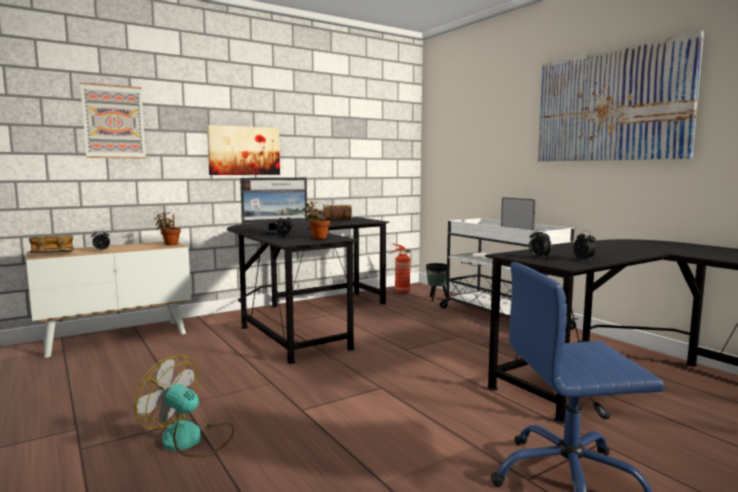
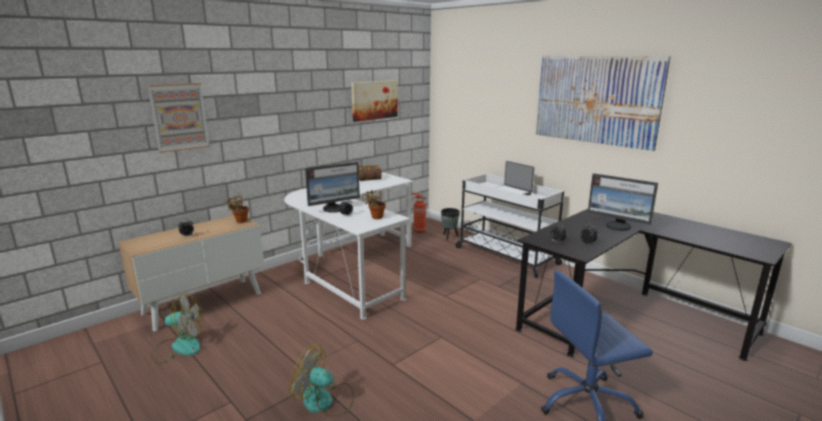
camera: 10 degrees left, 10 degrees up
(52, 254) = (148, 245): book -> none
(59, 373) = (179, 347): none -> fan
(244, 151) = (289, 128): picture -> picture (374, 100)
(305, 319) = (353, 268): black desk -> white desk
(637, 250) = (618, 226): none -> monitor

